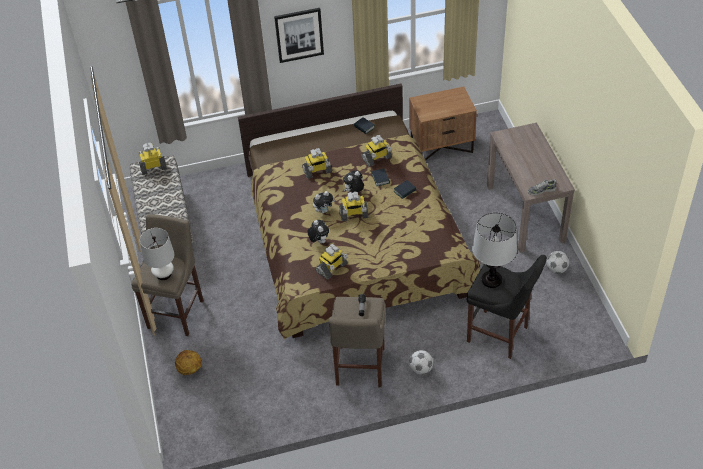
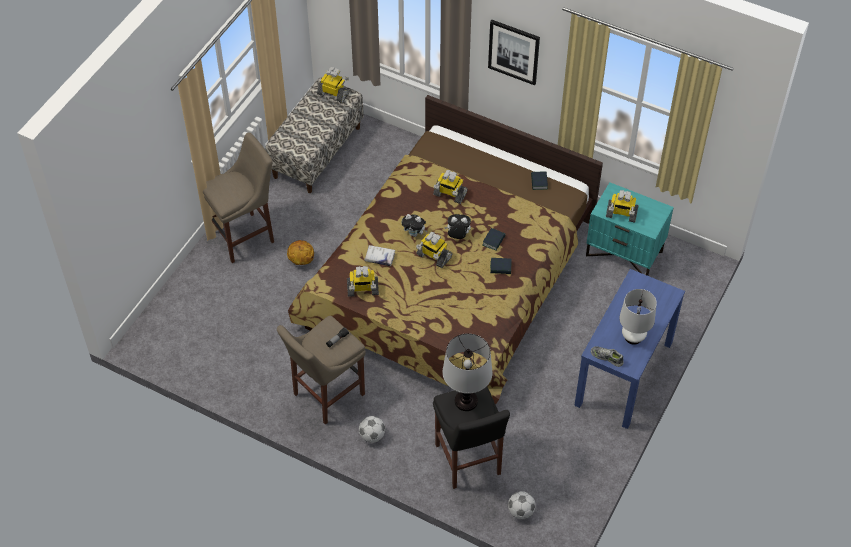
camera: 40 degrees right, 5 degrees up
(163, 274) = (226, 194): white table lamp -> white table lamp (633, 337)
(189, 369) = (204, 291): basketball -> basketball (301, 260)
(319, 241) = (379, 258): plush toy -> white book
(377, 158) = (512, 220): toy robot -> toy robot (621, 214)
(441, 146) = (624, 253): brown nightstand -> turquoise nightstand
(525, 213) = (624, 374): brown console table -> blue console table
(556, 269) = (588, 446): football -> football (521, 511)

